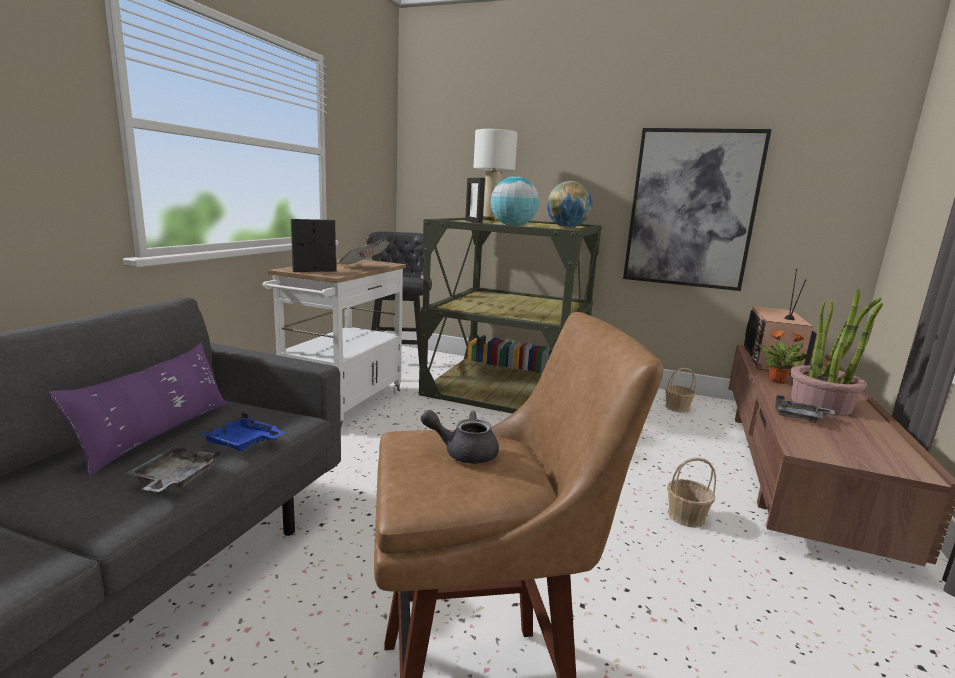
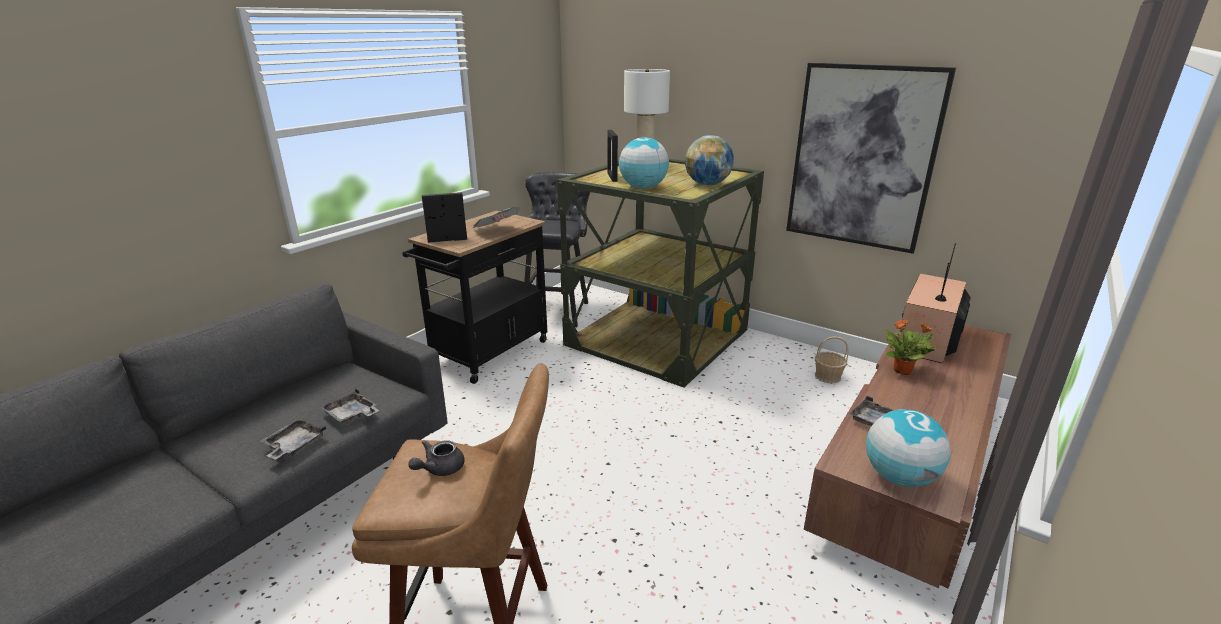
camera: 15 degrees right, 10 degrees up
(158, 434) = (297, 401): purple pillow -> none
(243, 442) = (351, 415): blue tray -> grey tray
(341, 406) = (487, 354): white cart -> black cart
(463, 452) = (439, 469): grey teapot -> grey teapot turned 75 degrees counterclockwise
(685, 516) = (748, 503): basket -> none
(821, 404) = (923, 407): potted plant -> none
(862, 456) = (899, 477): none -> globe

